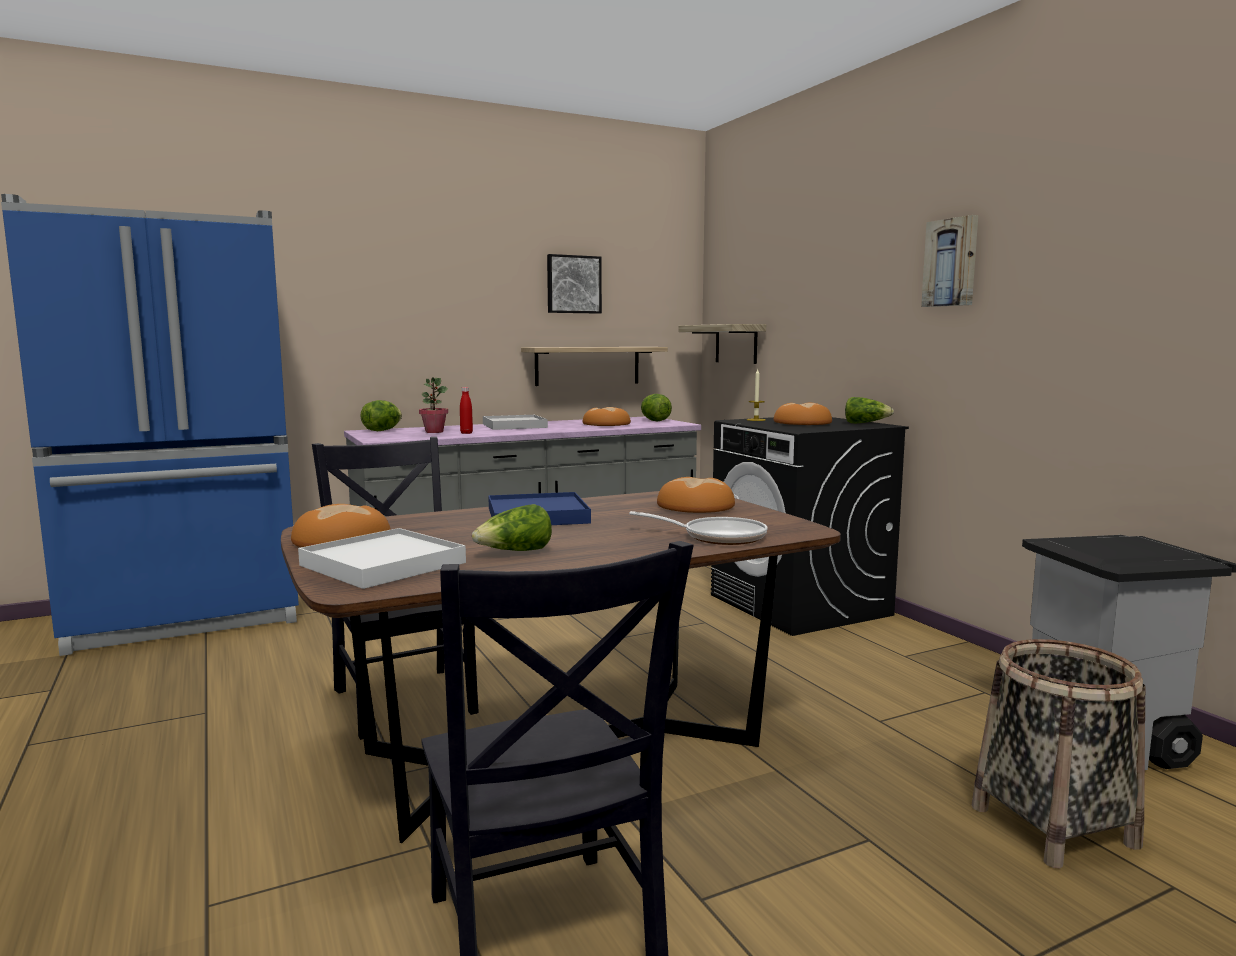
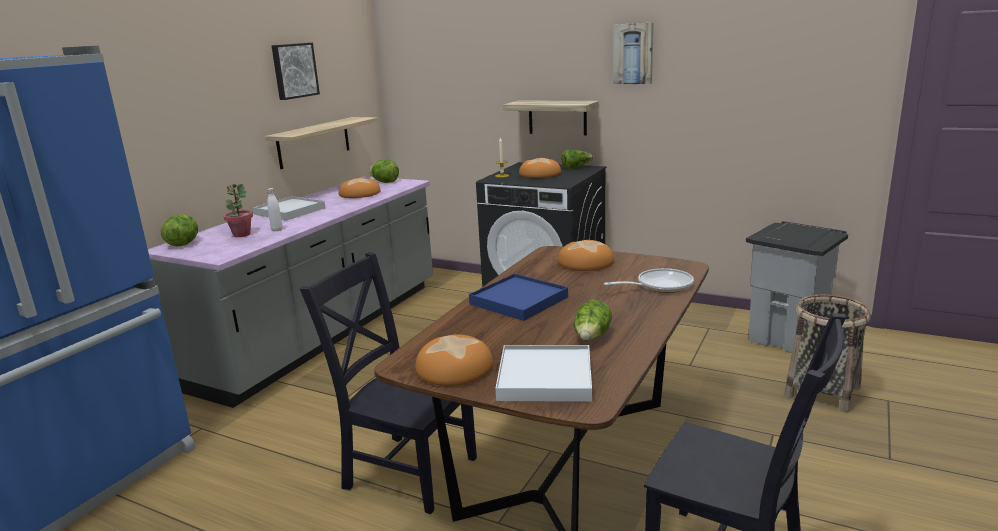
camera: 35 degrees left, 10 degrees up
(466, 433) = (277, 230): red bottle -> white bottle
(736, 344) = (426, 108): shelf -> shelf (557, 117)

